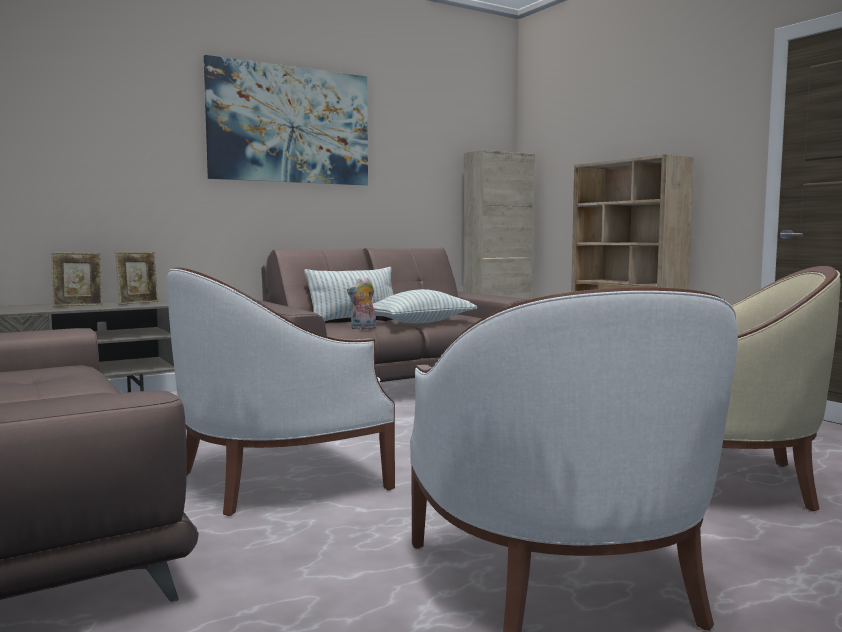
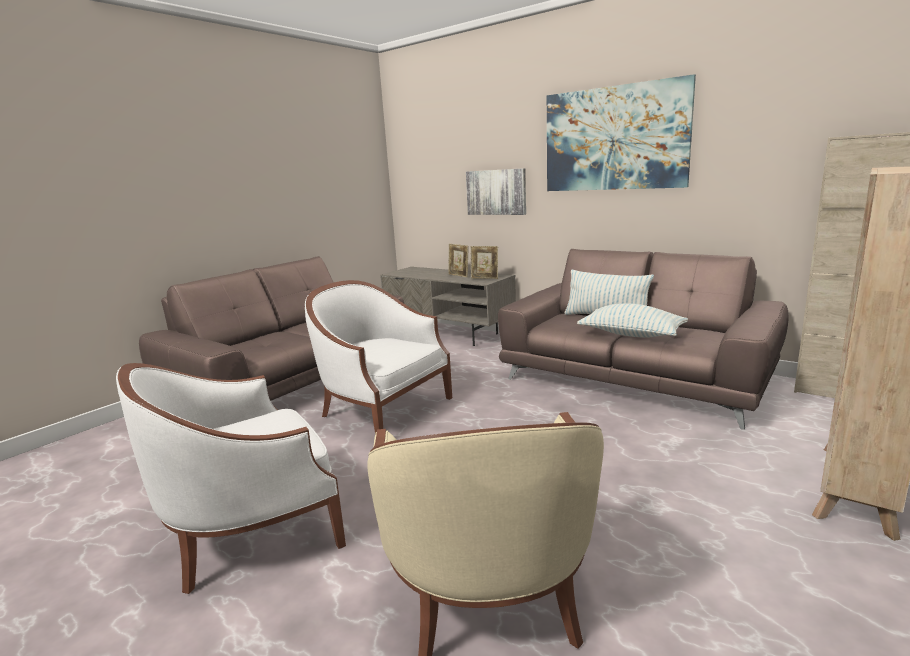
camera: 70 degrees right, 10 degrees up
(117, 175) = (496, 192): none -> picture
(363, 328) = (566, 329): plush toy -> none

